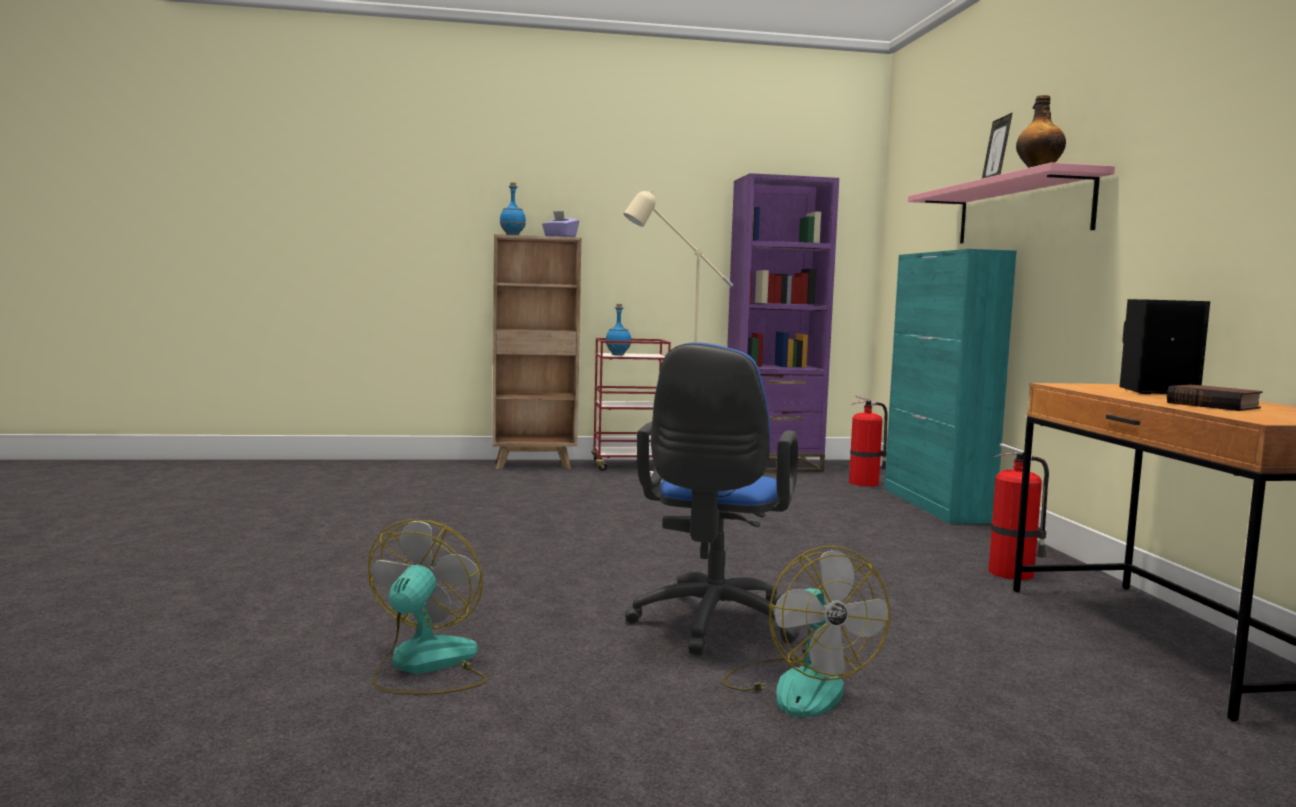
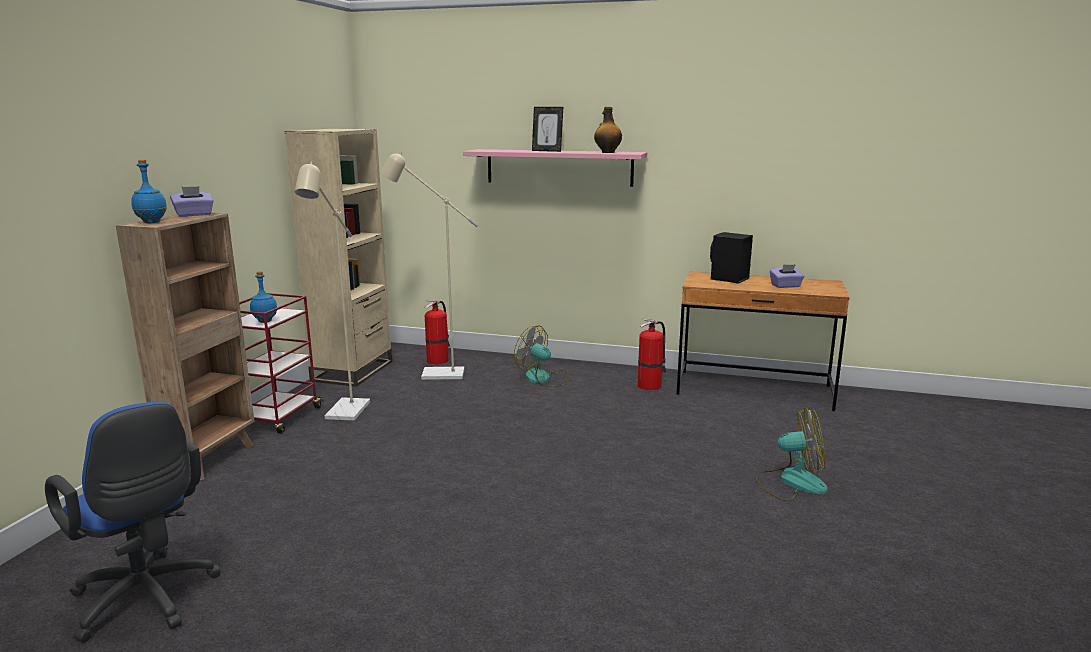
camera: 65 degrees left, 10 degrees up
(425, 666) = (743, 593): fan -> fan (543, 379)
(711, 626) = (701, 483): blue office chair -> blue office chair (147, 600)
(772, 466) = (353, 371): purple bookcase -> beige bookcase
(821, 487) = (434, 374): none -> beige floor lamp
(935, 505) = (510, 360): turquoise cabinet -> none
(1215, 405) = (785, 286): book -> purple tissue box

